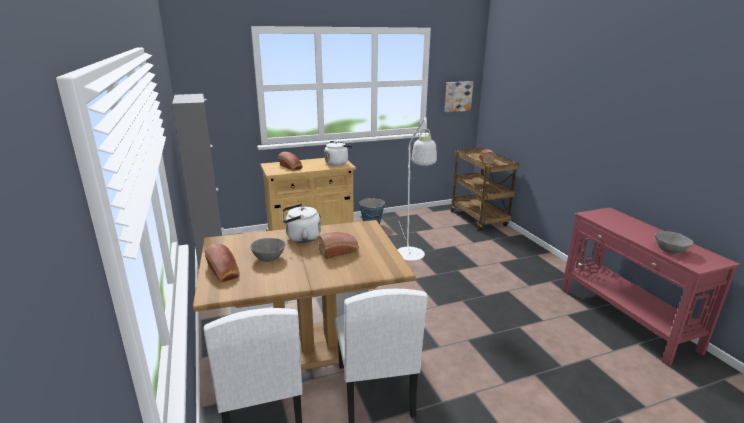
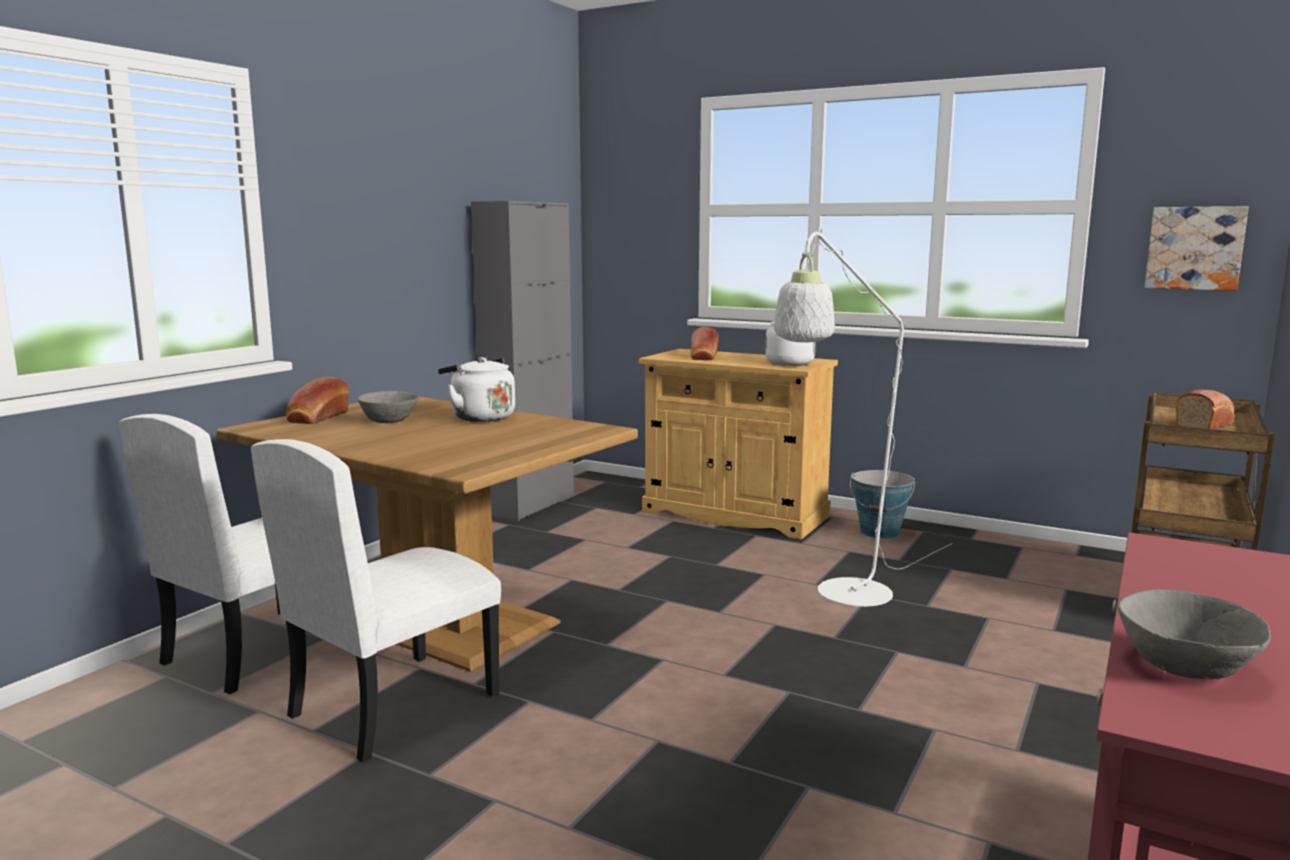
camera: 50 degrees right, 10 degrees down
(339, 252) = (470, 438): bread -> none

